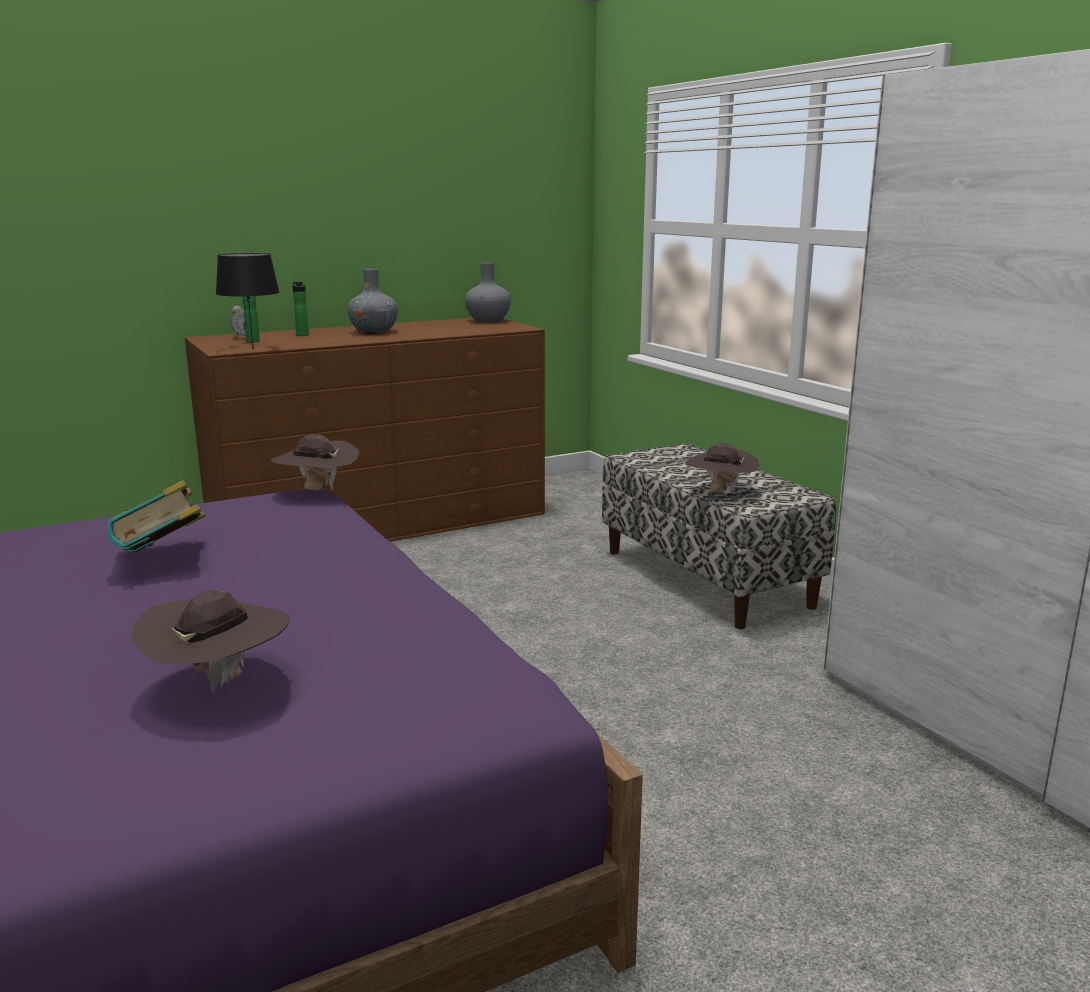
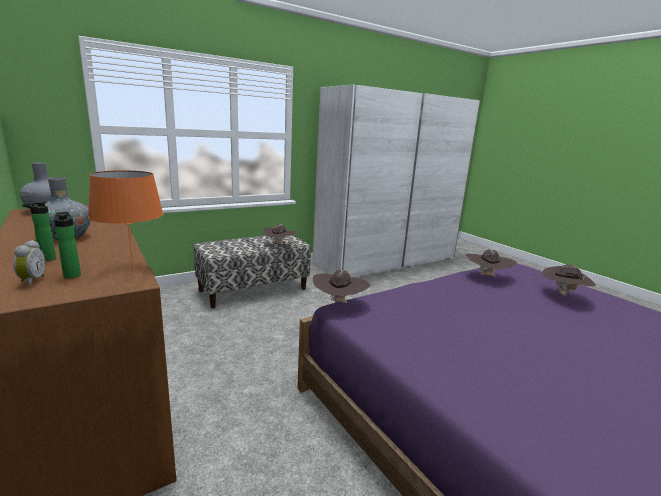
camera: 95 degrees left, 0 degrees up
(163, 558) = (472, 330): book -> none
(253, 349) = (133, 271): black table lamp -> orange table lamp
(393, 616) = (486, 277): none -> brown hat

